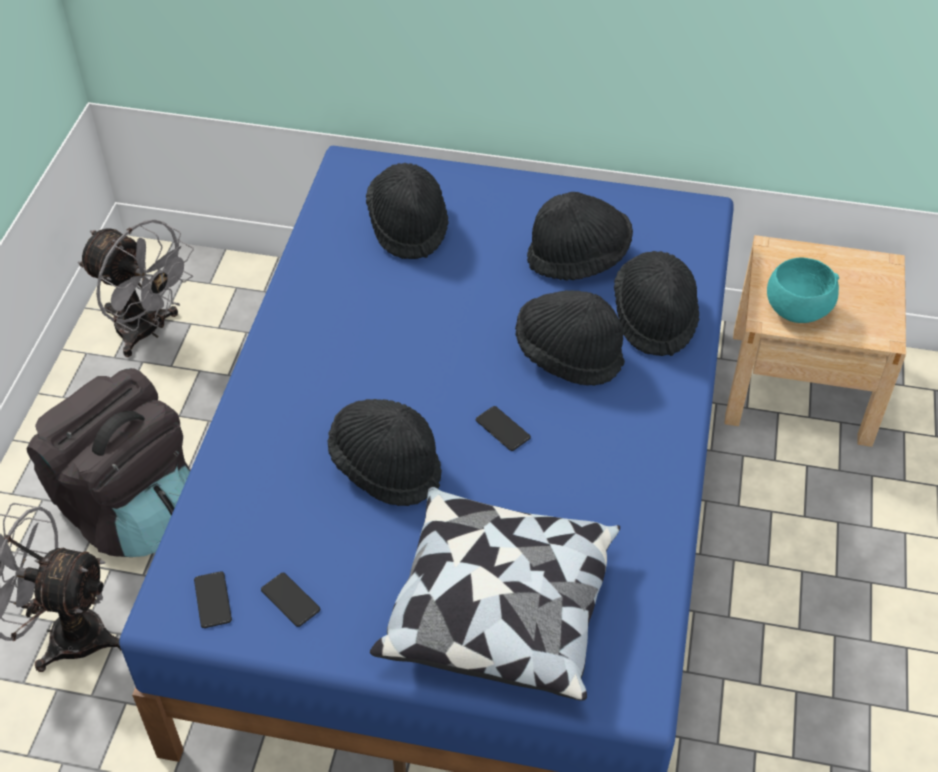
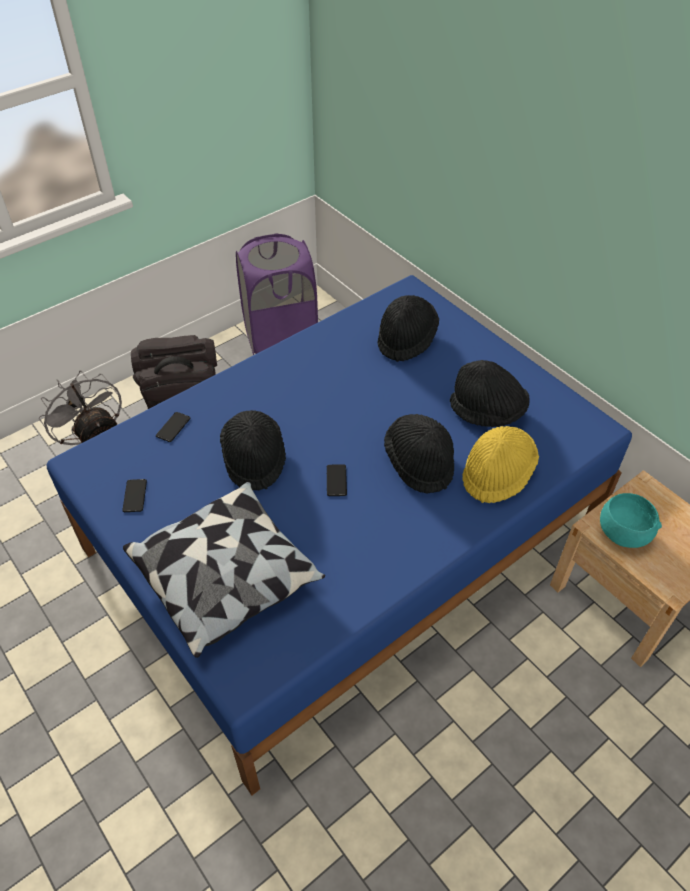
camera: 40 degrees right, 0 degrees up
(147, 331) = (281, 339): grey fan -> purple laundry basket
(213, 600) = (102, 470): phone -> phone (173, 427)
(655, 318) = (497, 474): black hat -> yellow hat

